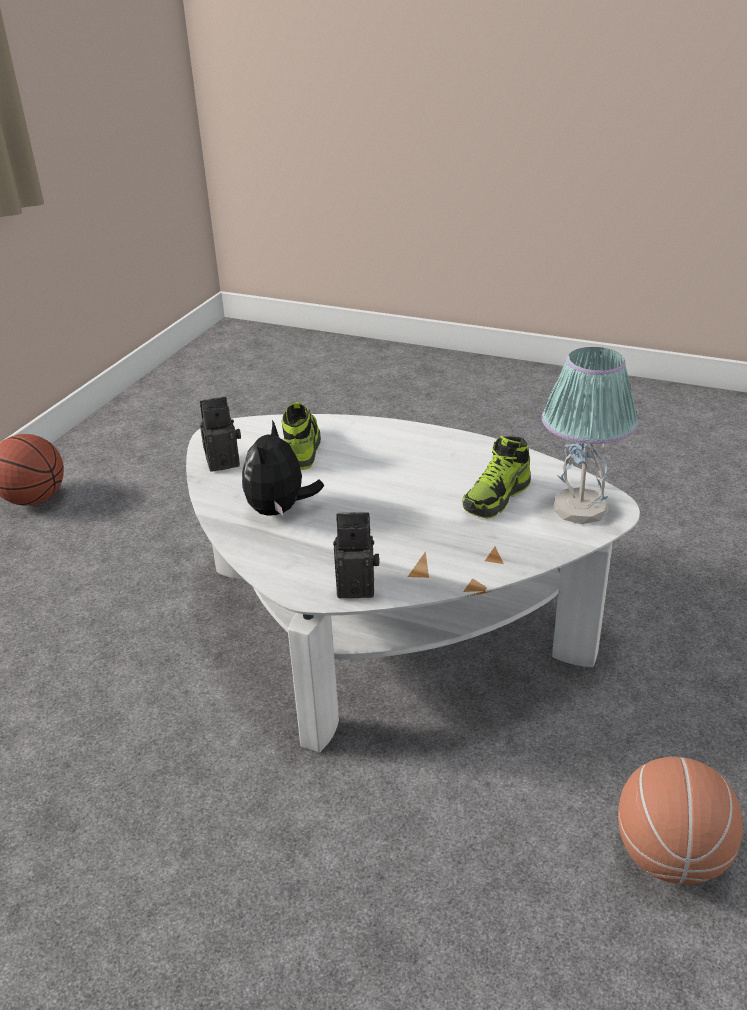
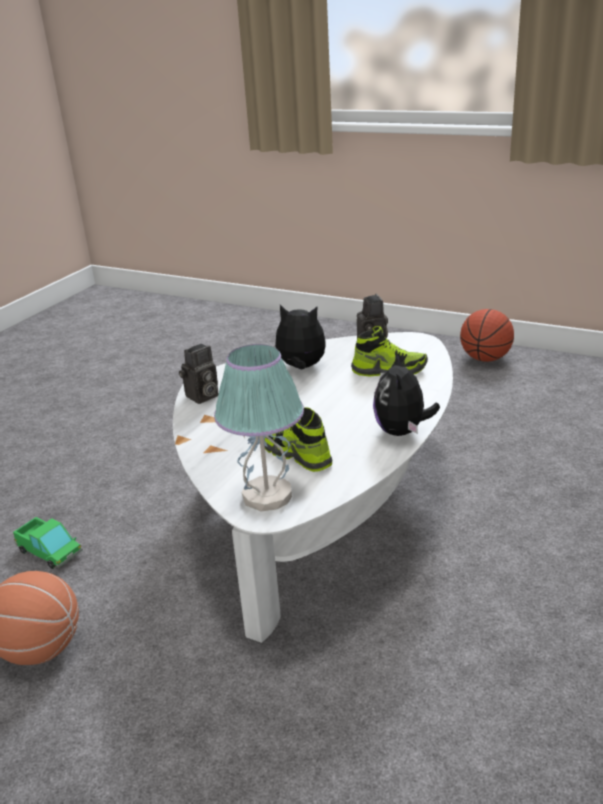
camera: 95 degrees right, 5 degrees down
(358, 585) = (202, 397): camera -> camera turned 45 degrees clockwise
(443, 439) = (402, 432): none -> plush toy
(480, 916) = (50, 551): none -> toy truck

